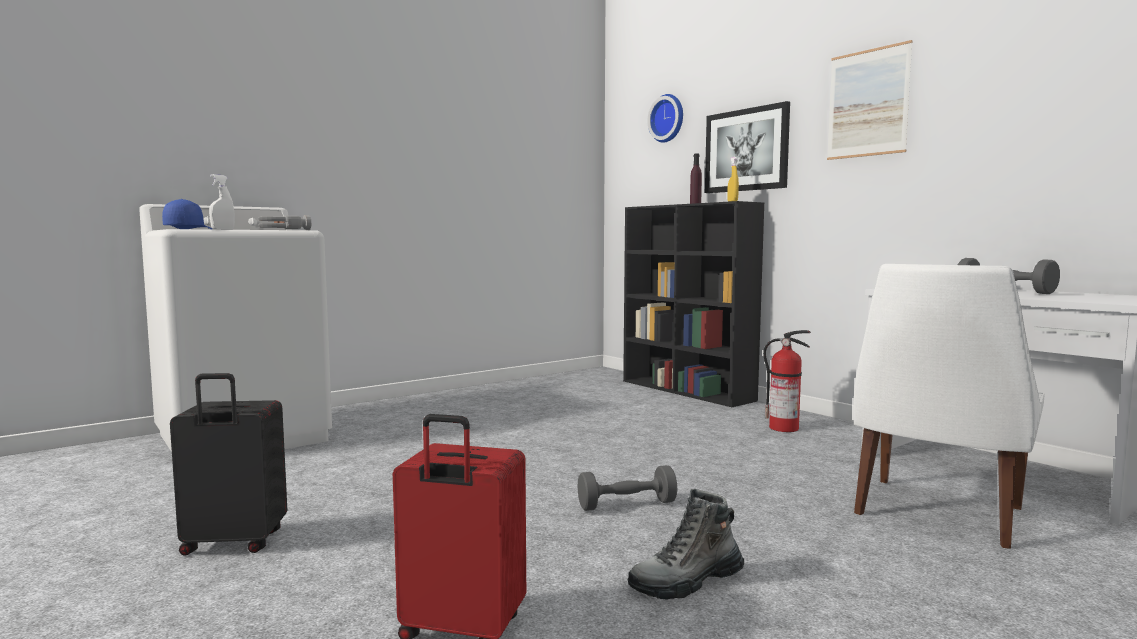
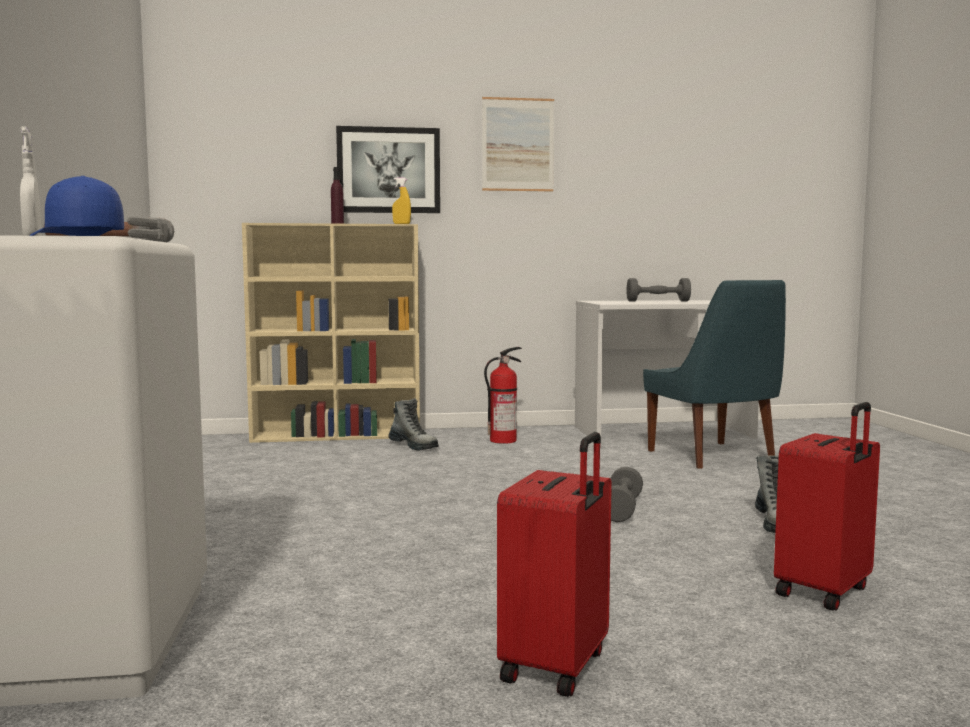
camera: 60 degrees left, 0 degrees up
(233, 543) = (557, 666): black suitcase -> red suitcase
(668, 118) = (271, 119): wall clock -> none
(687, 391) = (338, 435): black bookcase -> beige bookcase
(701, 411) = (414, 446): none -> boot
(936, 513) = (713, 456): white chair -> blue chair

